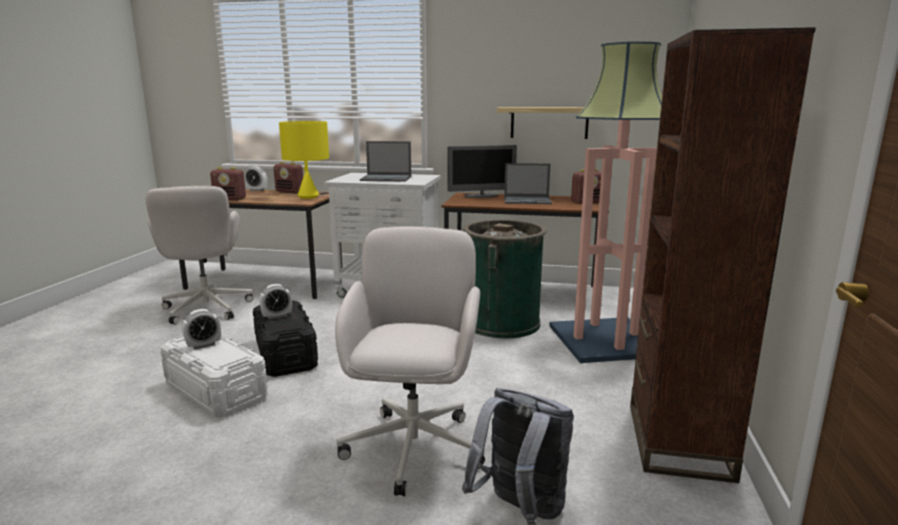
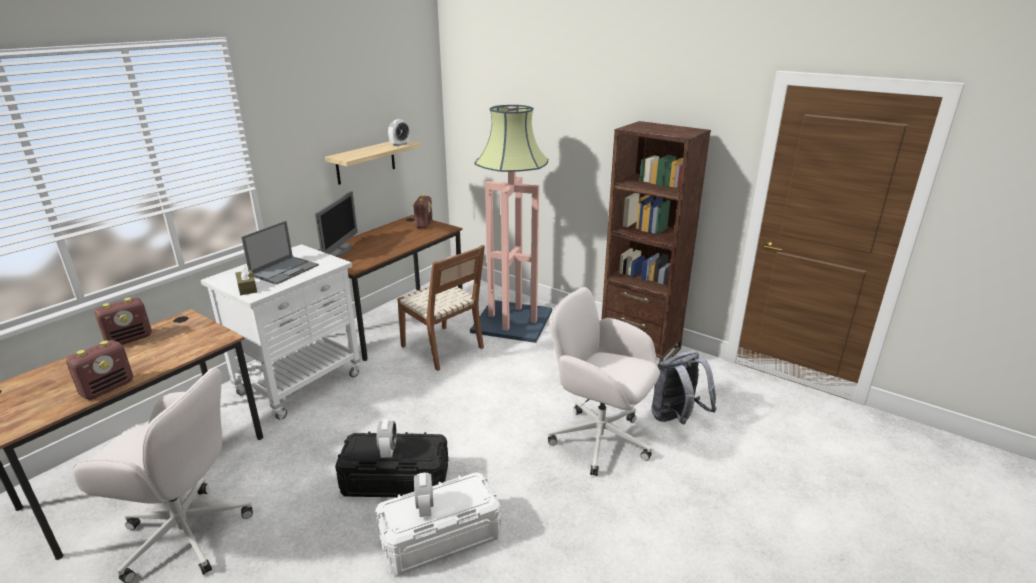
camera: 65 degrees left, 10 degrees up
(257, 190) = (64, 361): alarm clock -> alarm clock (400, 144)
(308, 197) = (193, 332): yellow table lamp -> none
(347, 178) = (247, 288): none -> brown tissue box
(501, 323) = (444, 349): green trash can -> chair
(528, 200) = (387, 240): laptop -> none

